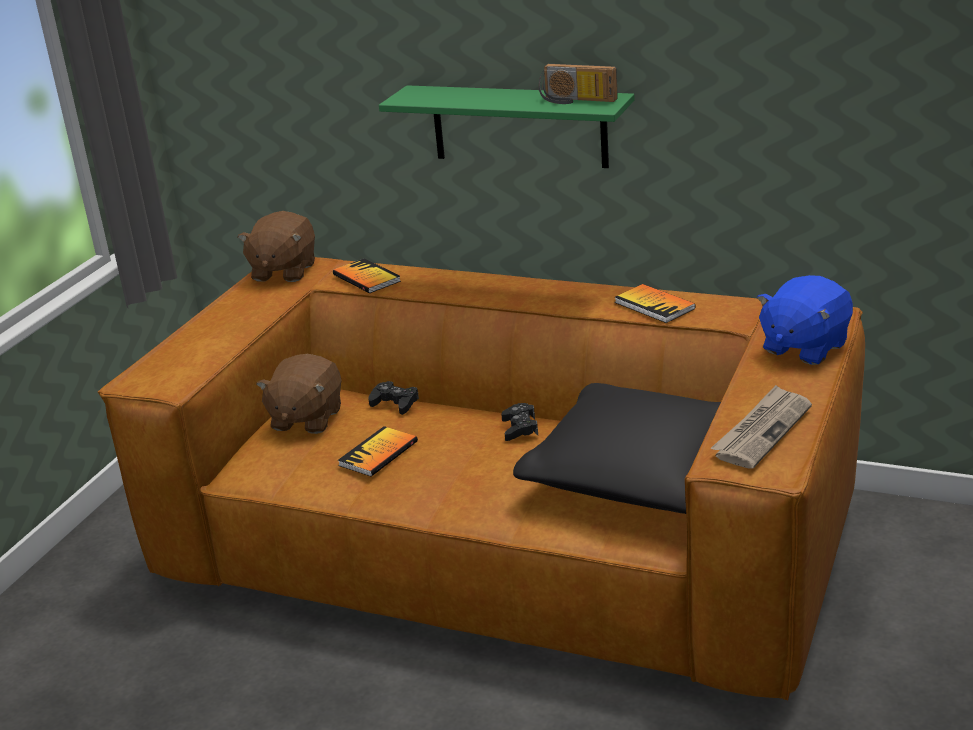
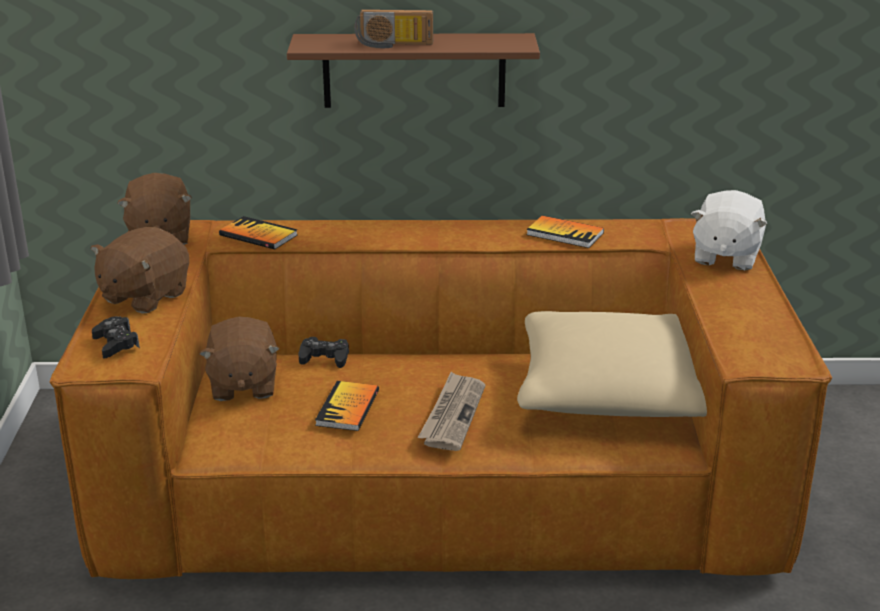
camera: 25 degrees left, 0 degrees up
(226, 325) = (144, 296): none -> brown plush toy
(519, 126) = (414, 70): green shelf -> brown shelf
(520, 428) = (468, 365): black game controller -> black game controller (116, 344)
(576, 101) = (488, 41): radio -> radio (393, 45)
(637, 474) = (609, 390): black pillow -> beige pillow
(762, 430) = (755, 330): newspaper -> newspaper (452, 414)
(804, 347) = (725, 256): blue plush toy -> white plush toy

